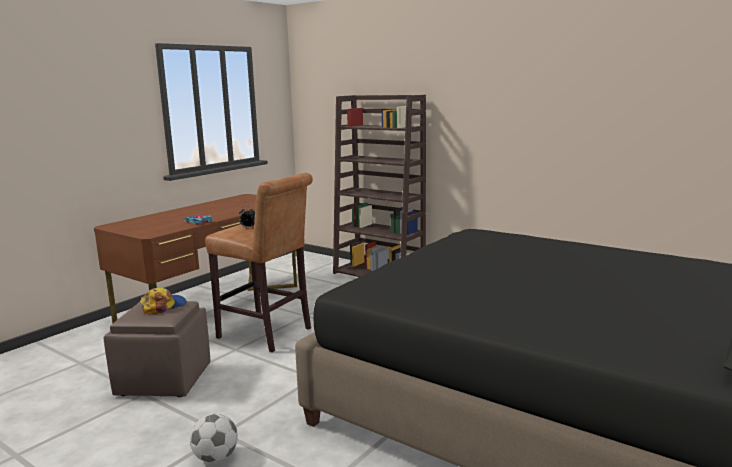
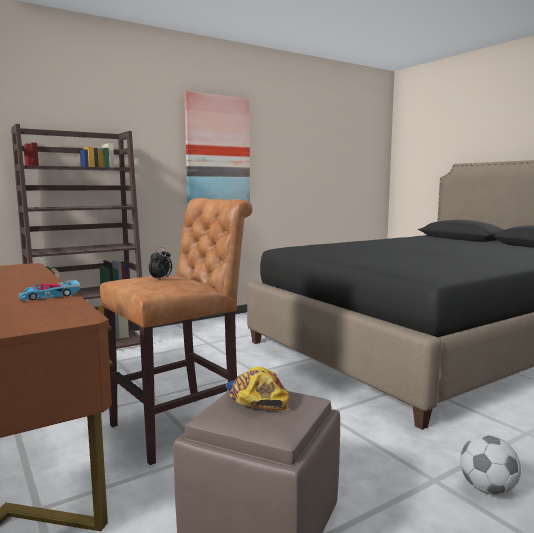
camera: 70 degrees left, 5 degrees down
(524, 105) = (217, 149): none -> picture

